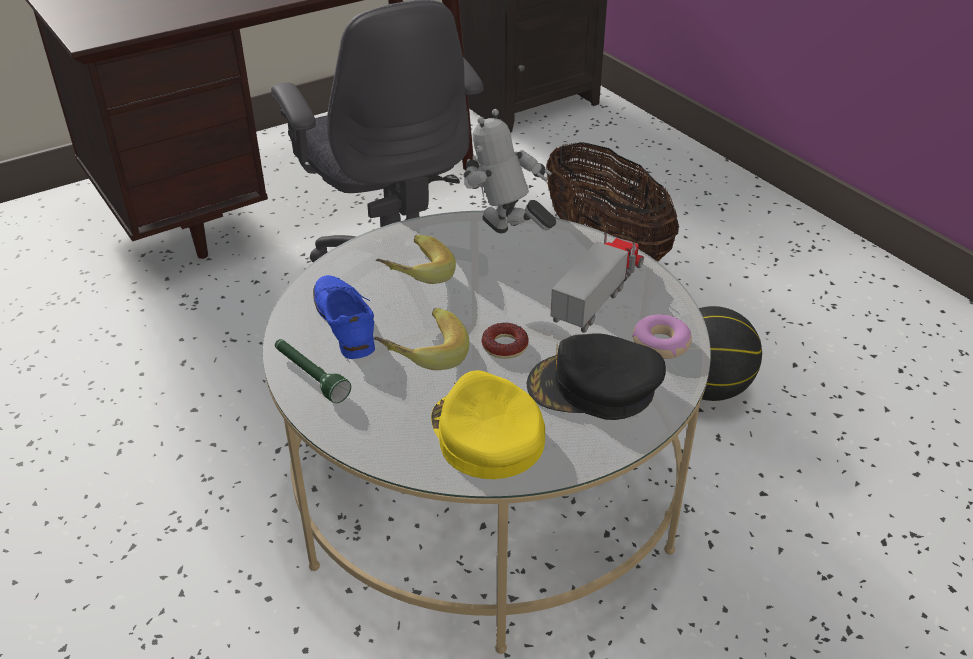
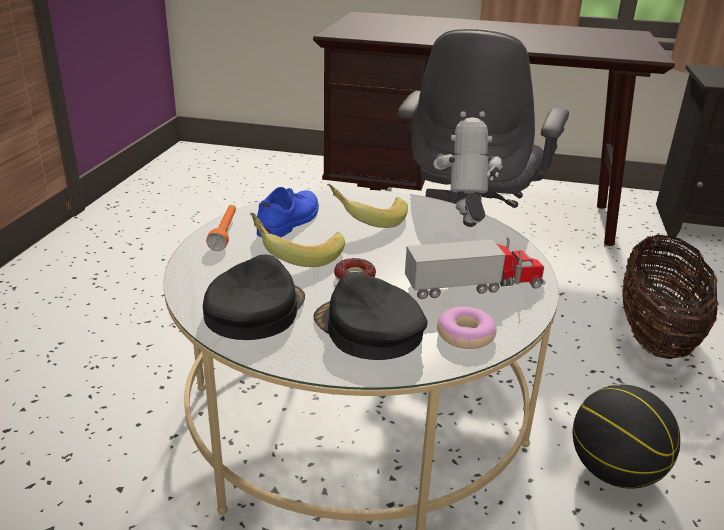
camera: 45 degrees right, 10 degrees down
(310, 376) = (225, 233): green flashlight -> orange flashlight
(486, 435) = (254, 310): yellow cap -> black cap

